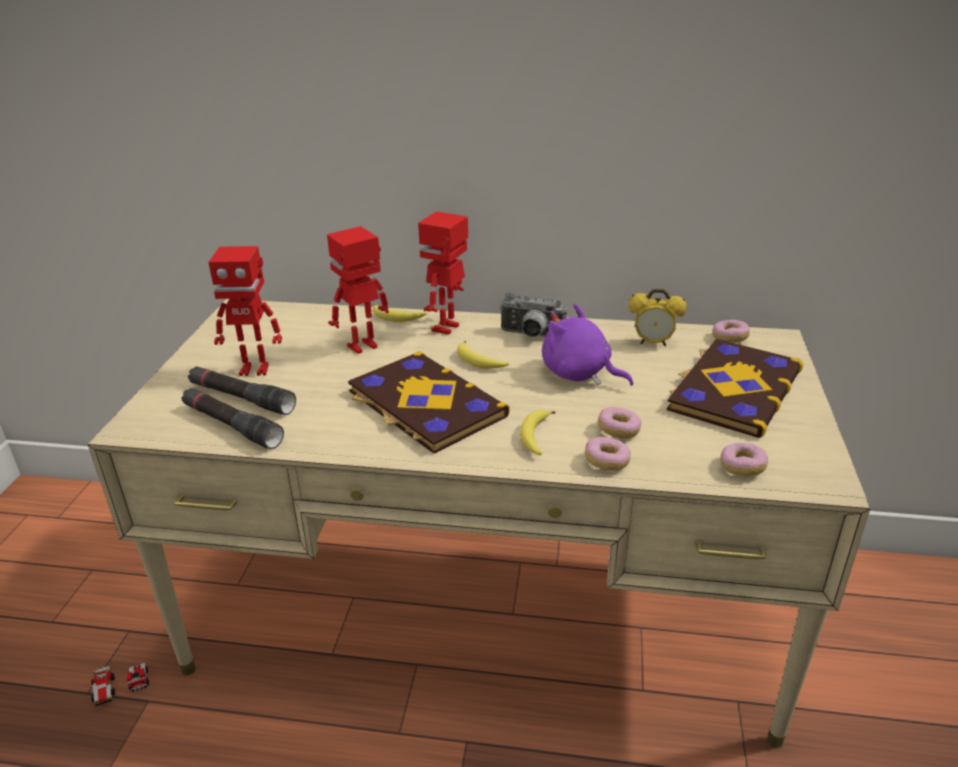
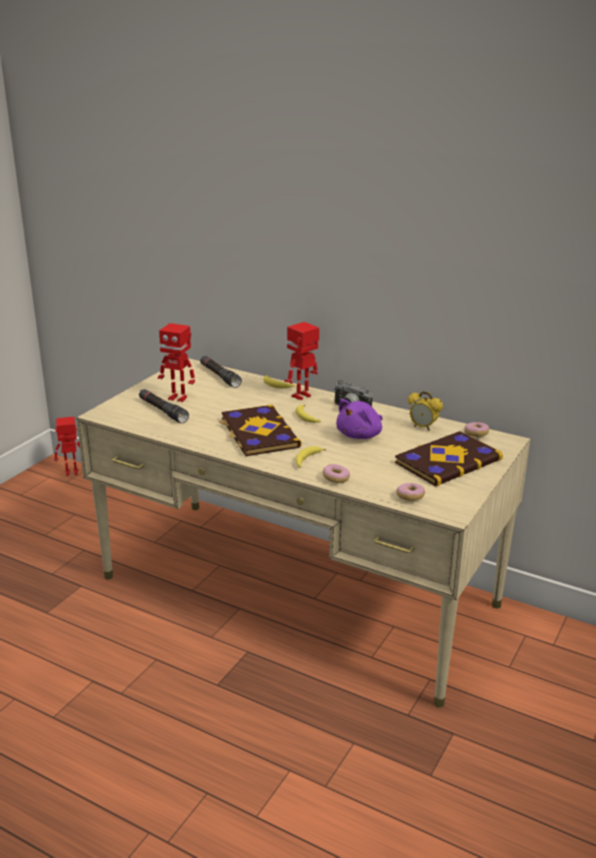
camera: 20 degrees right, 5 degrees down
(121, 687) = (70, 575): toy car -> none
(232, 426) = (150, 423): black flashlight -> black flashlight (219, 376)
(363, 347) = (245, 398): toy robot -> toy robot (71, 473)
(579, 374) = (360, 435): purple plush toy -> purple plush toy turned 105 degrees counterclockwise
(618, 430) = (356, 466): donut -> none

